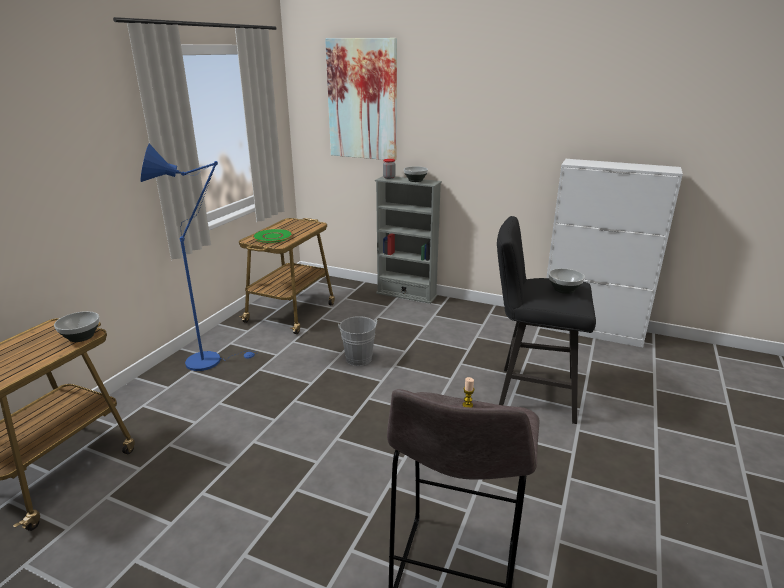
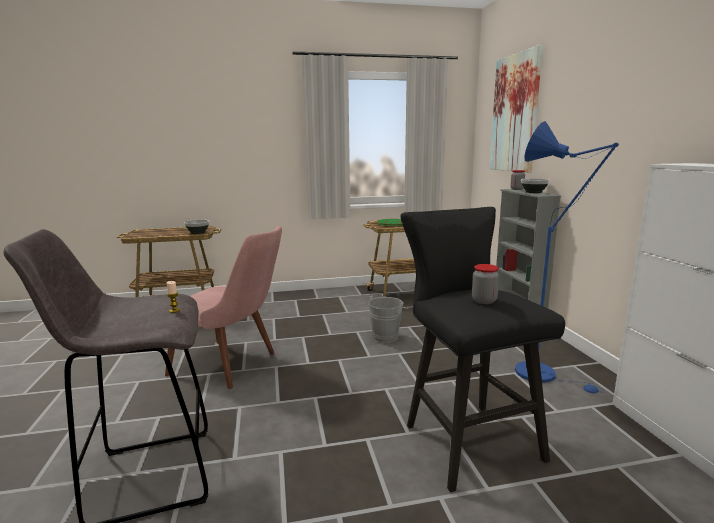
camera: 55 degrees right, 10 degrees down
(210, 360) = (313, 299): blue floor lamp -> blue floor lamp (543, 374)
(299, 465) = (234, 365): none -> pink chair
(564, 290) = (484, 301): bowl -> jar

